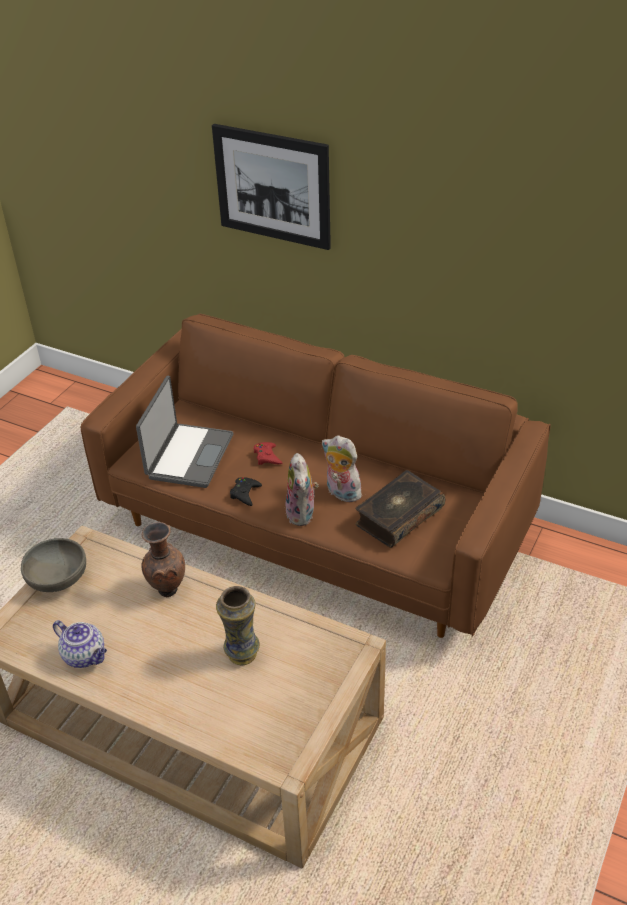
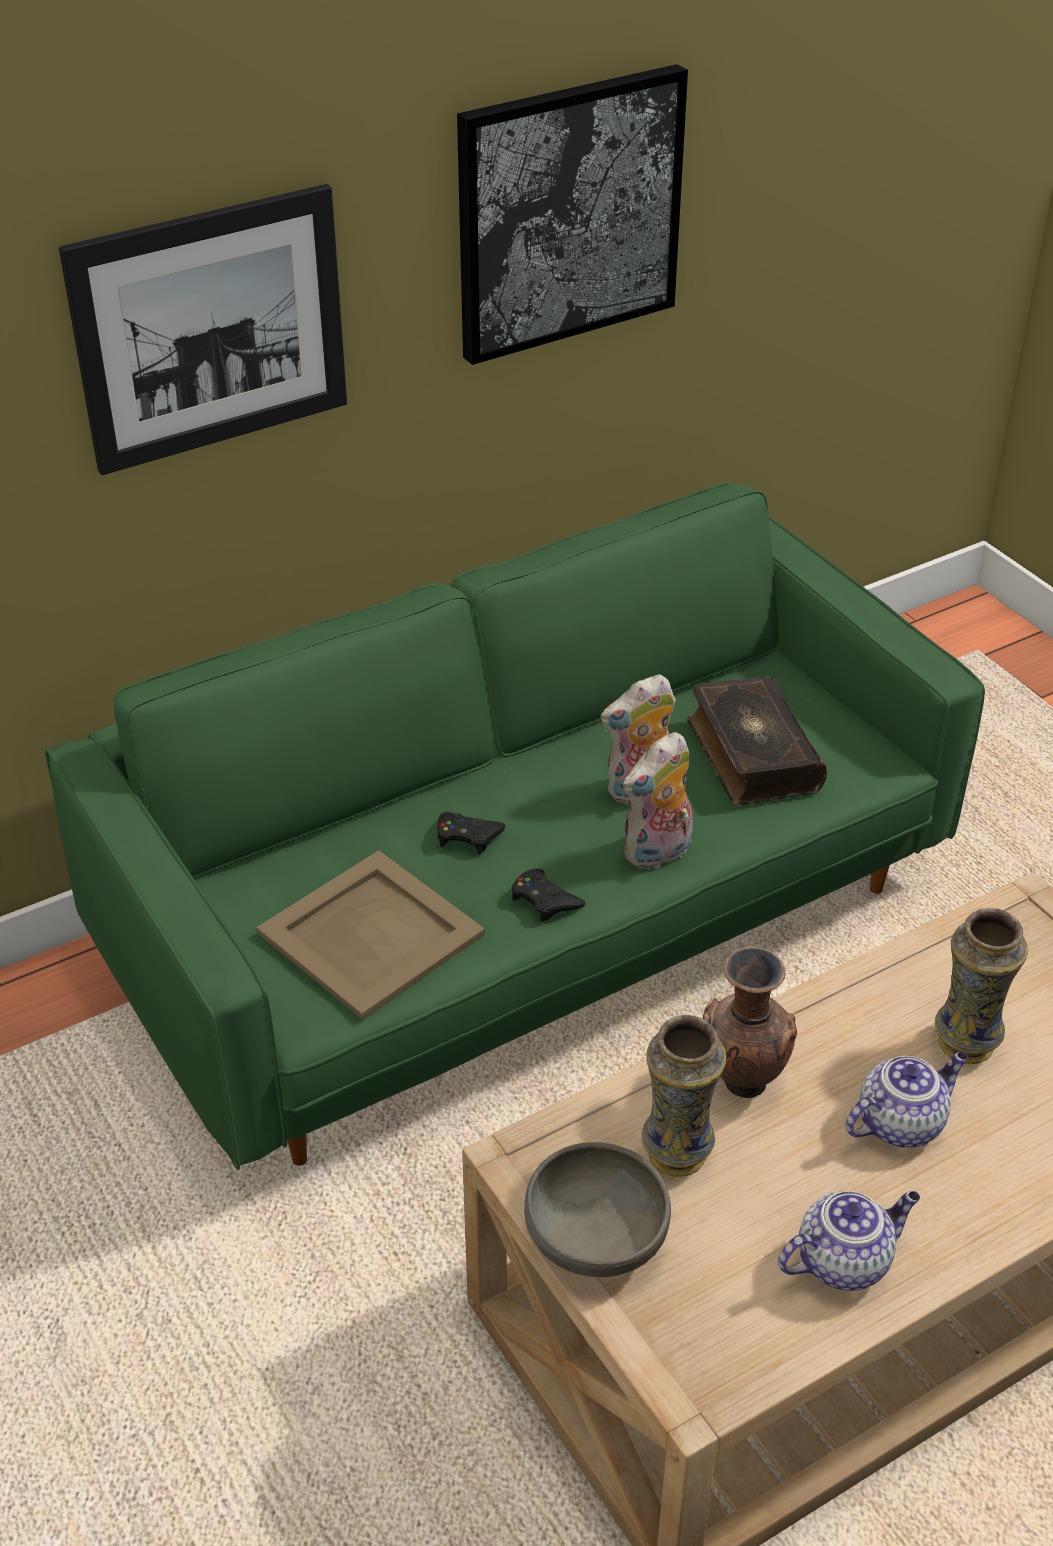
camera: 60 degrees left, 0 degrees up
(114, 585) = (677, 1155): none -> vase
(177, 648) = (901, 1122): none -> teapot
(188, 456) = (368, 933): laptop -> beige tray
(267, 457) = (467, 836): red game controller -> black game controller
(303, 514) = (658, 854): plush toy -> plush toy turned 120 degrees clockwise
(316, 526) = (527, 919): brown sofa -> green sofa
(454, 212) = (568, 213): none -> picture

